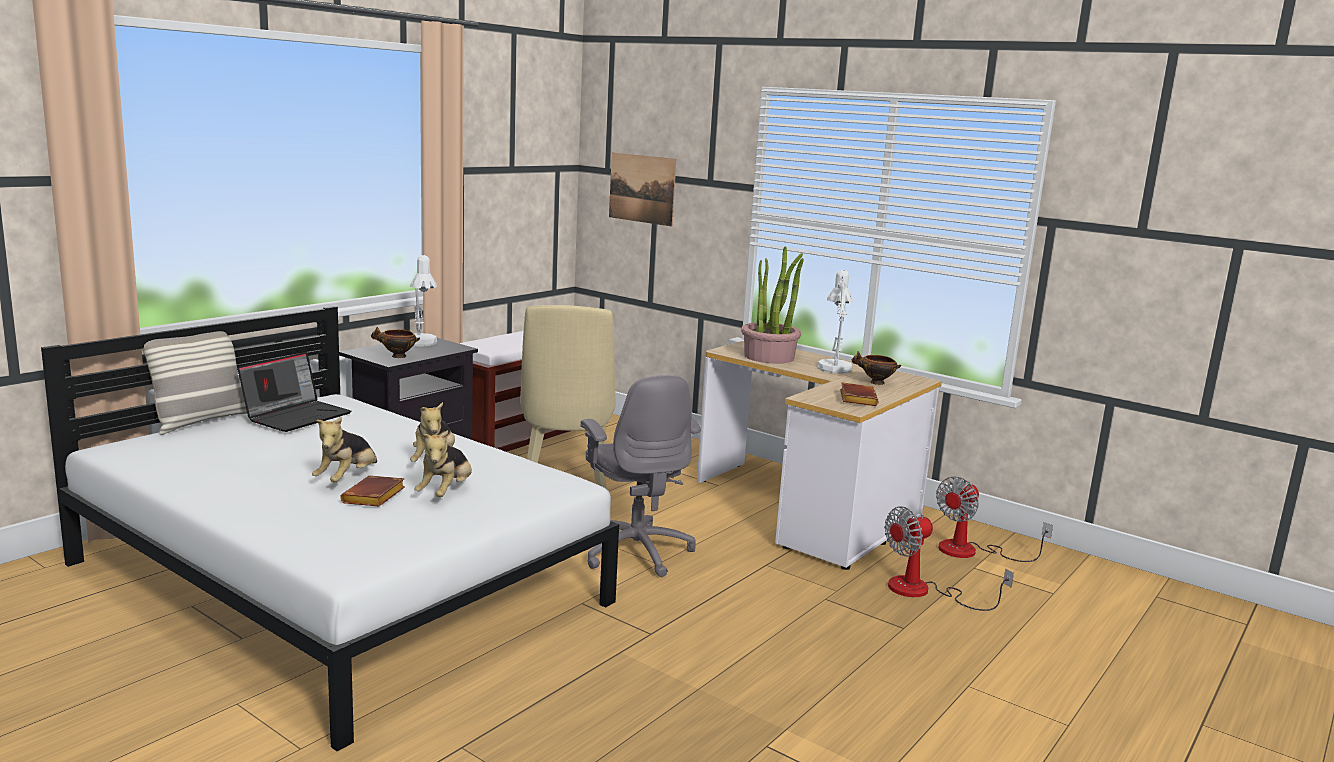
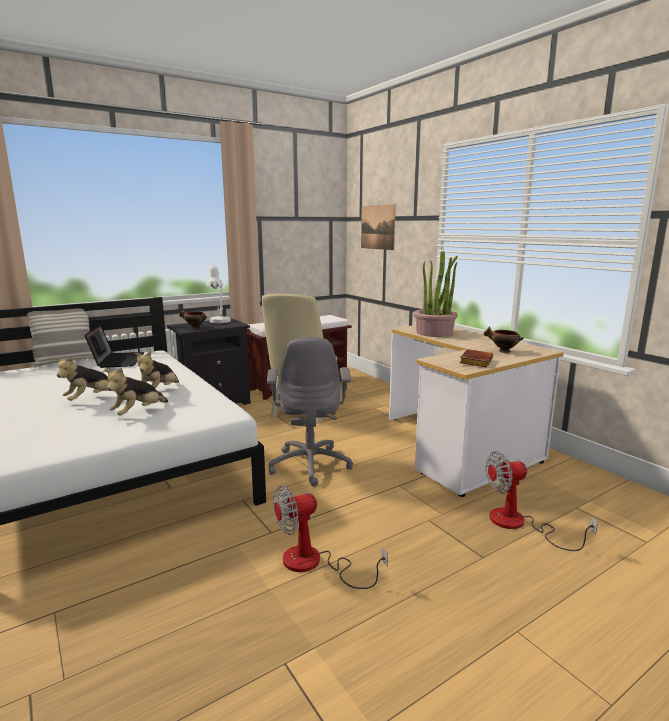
camera: 20 degrees right, 0 degrees up
(297, 416) = (117, 360): laptop -> laptop turned 60 degrees counterclockwise
(374, 497) = (89, 413): brown book -> none
(834, 367) = (479, 340): white table lamp -> none
(971, 551) = (580, 492): fan -> fan (314, 564)

